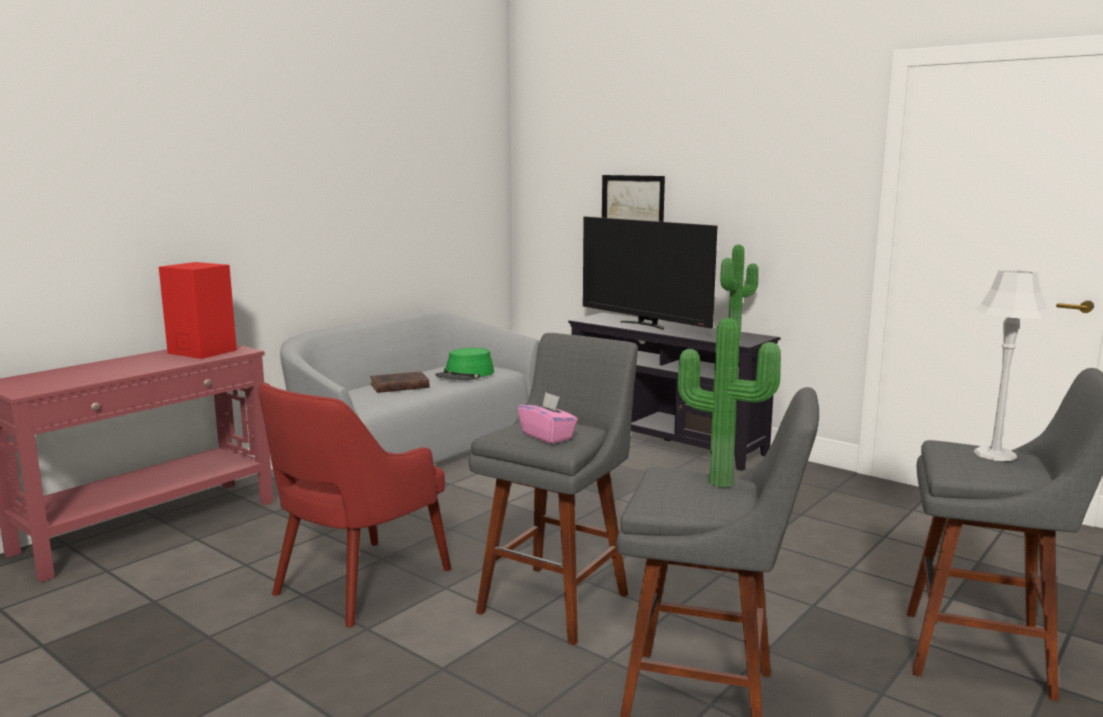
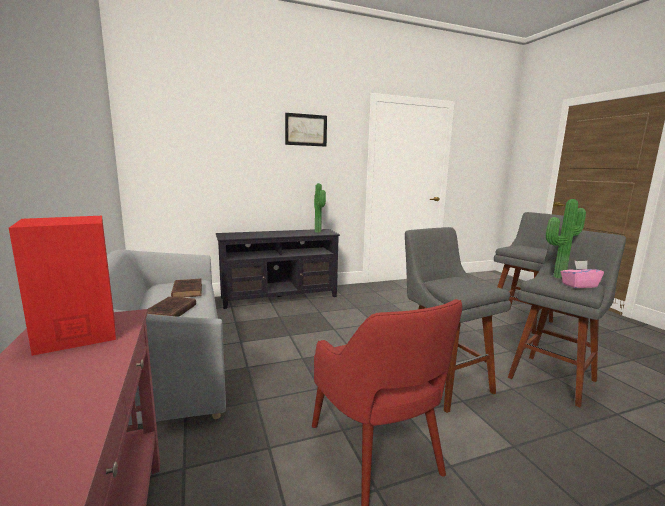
camera: 60 degrees left, 0 degrees up
(465, 374) = (187, 290): green hat -> brown book
(548, 436) = (474, 285): pink tissue box -> pink tissue box (579, 285)
(632, 201) = (231, 161): picture -> picture (306, 130)
(645, 325) = (264, 234): television -> none
(995, 454) = (525, 246): grey table lamp -> none

